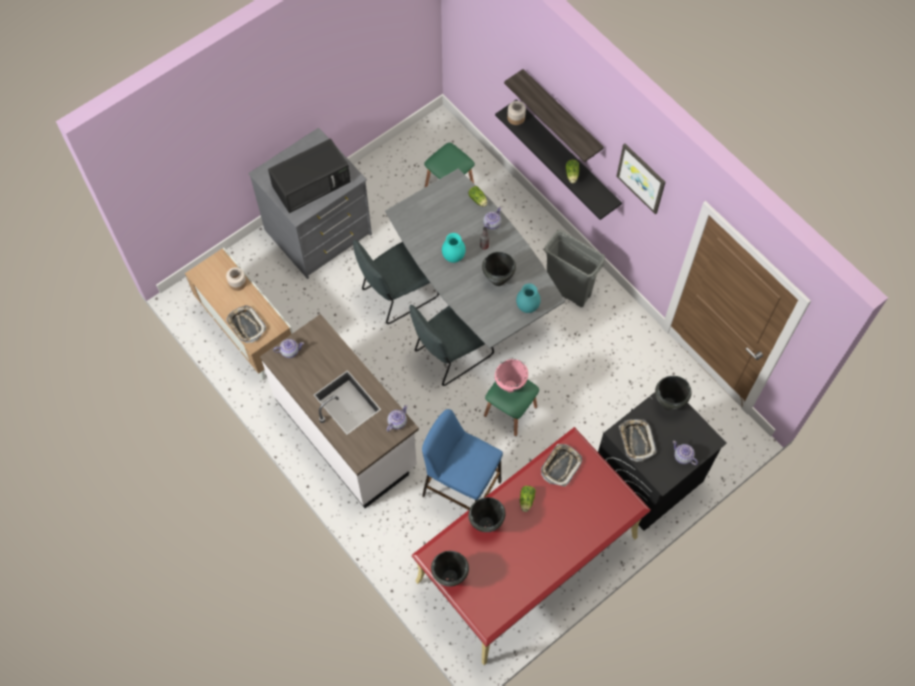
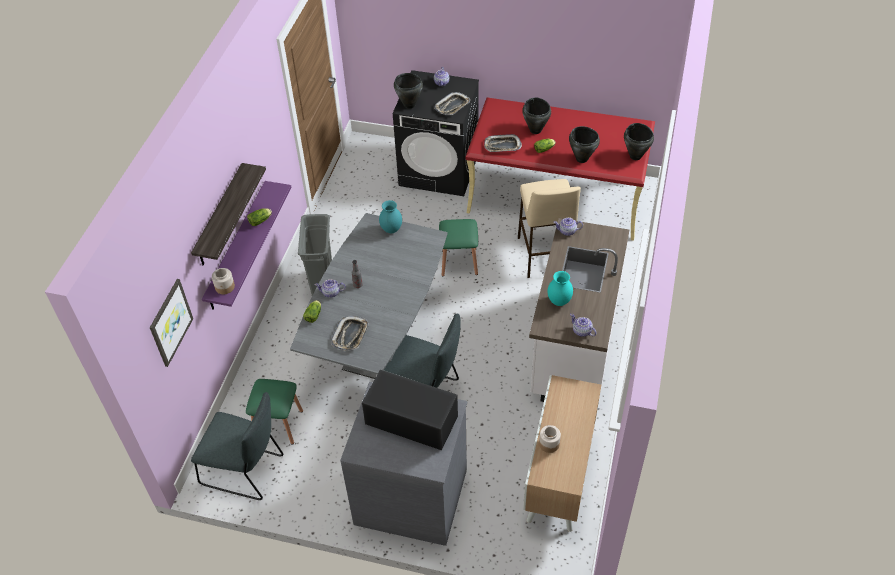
camera: 125 degrees left, 15 degrees down
(246, 325) = (581, 407): tray -> tray (350, 335)
(450, 355) = (446, 323): grey chair -> grey chair (246, 471)
(454, 256) = (385, 298): turquoise vase -> turquoise vase (558, 301)
(461, 488) = (545, 255): blue stool -> beige stool
(498, 280) = (383, 258): black cooking pot -> black cooking pot (535, 130)
(510, 386) = (456, 232): pink cooking pot -> none
(567, 157) = (237, 246): black shelf -> purple shelf
(641, 178) = (260, 122): picture -> picture (170, 322)

